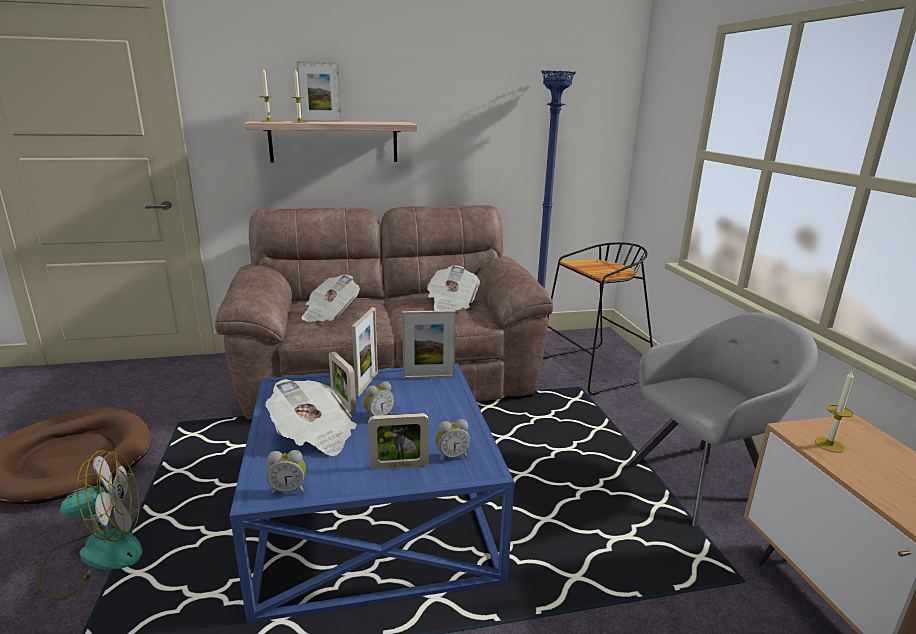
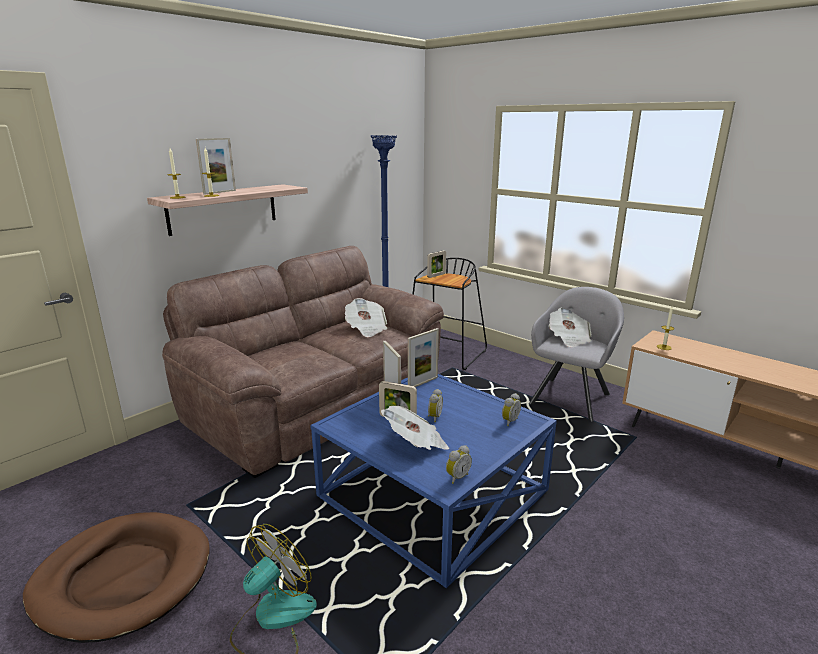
camera: 35 degrees left, 0 degrees up
(330, 313) = (288, 362): newspaper -> newspaper (569, 338)
(399, 466) = (492, 438): picture frame -> picture frame (436, 275)

